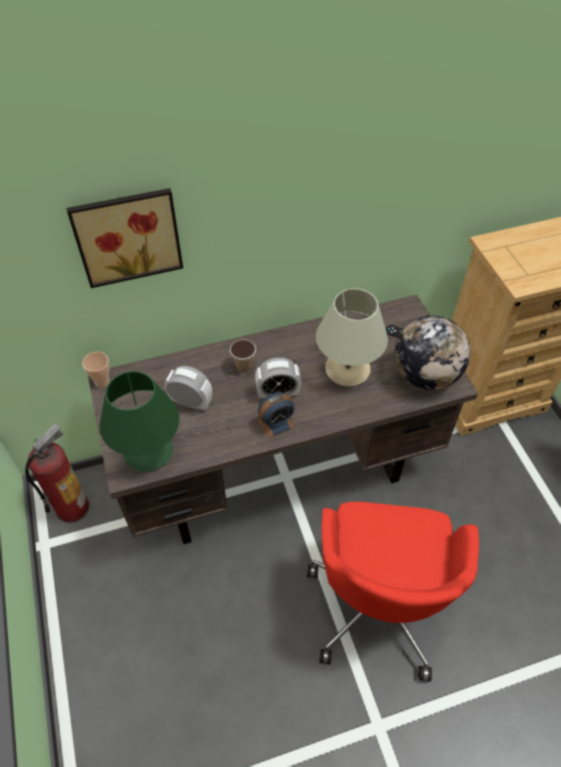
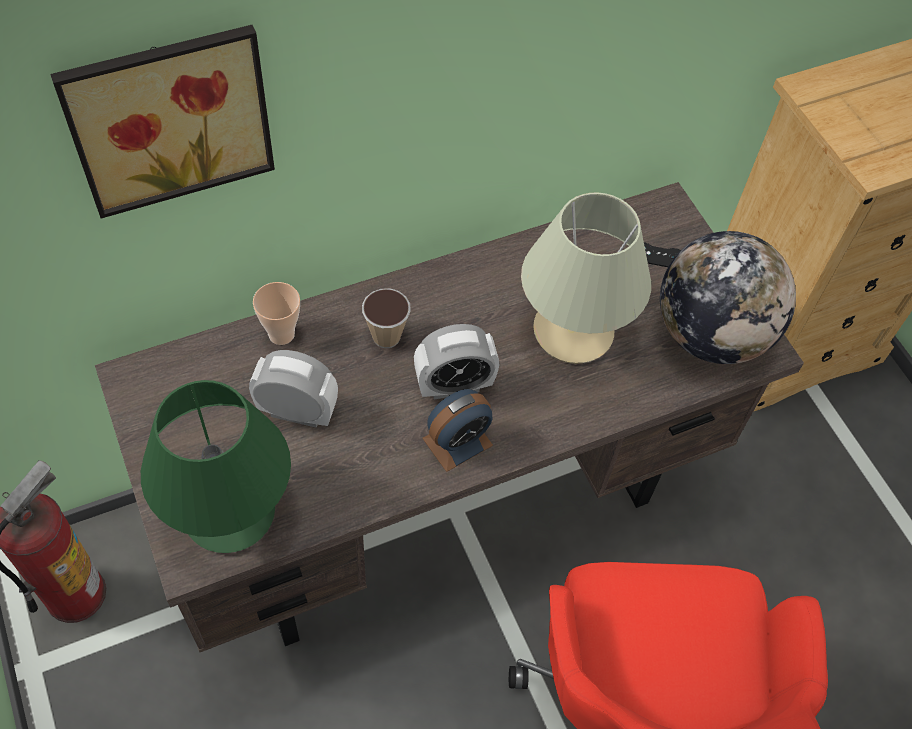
camera: 10 degrees left, 5 degrees up
(102, 381) = (125, 381): cup -> cup (281, 334)

